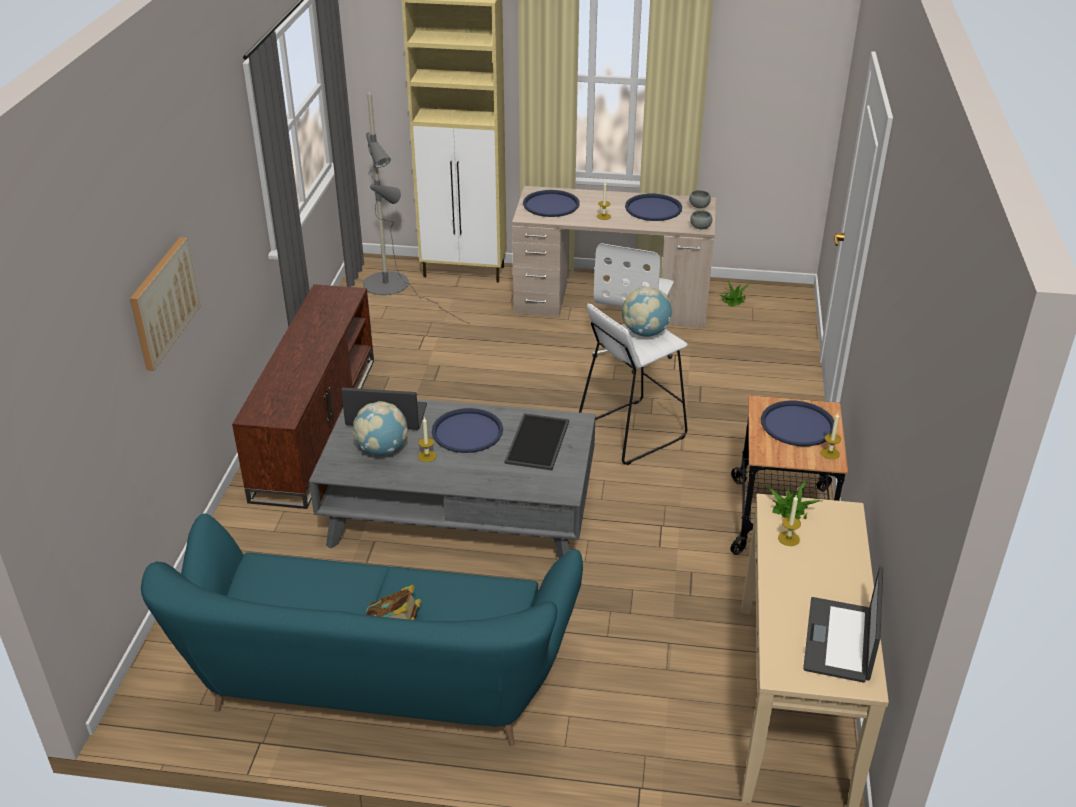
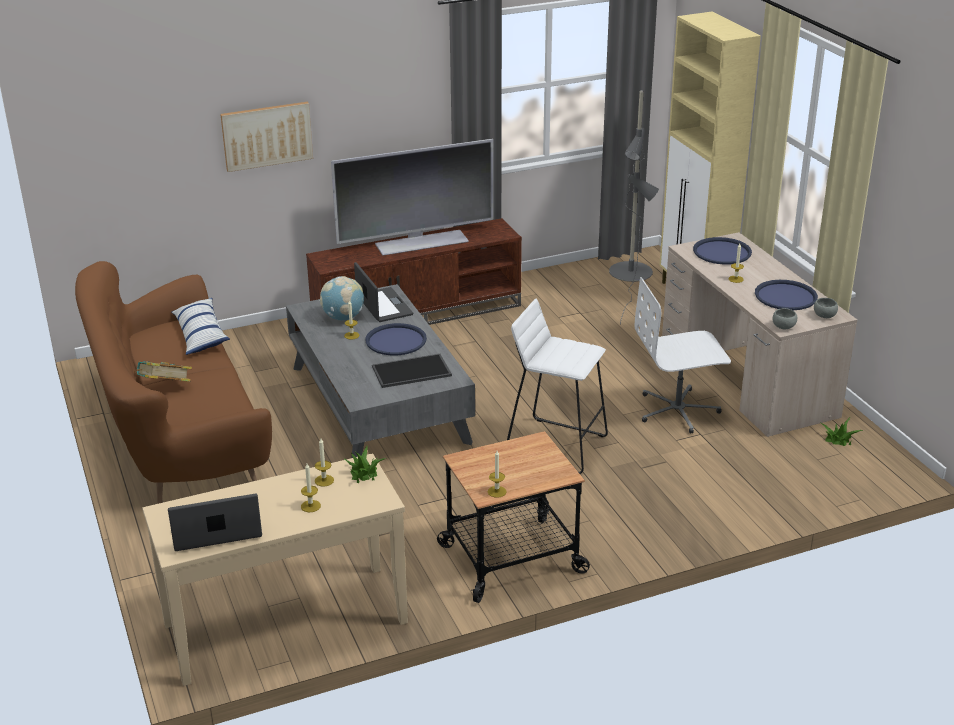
camera: 60 degrees right, 5 degrees down
(296, 568) = (201, 335): none -> pillow
(303, 344) = (421, 242): none -> television
(376, 685) = (178, 434): turquoise sofa -> brown sofa
(645, 332) = (572, 353): globe -> none
(797, 424) = (524, 465): blue tray -> none
(830, 561) = (310, 506): none -> candle

